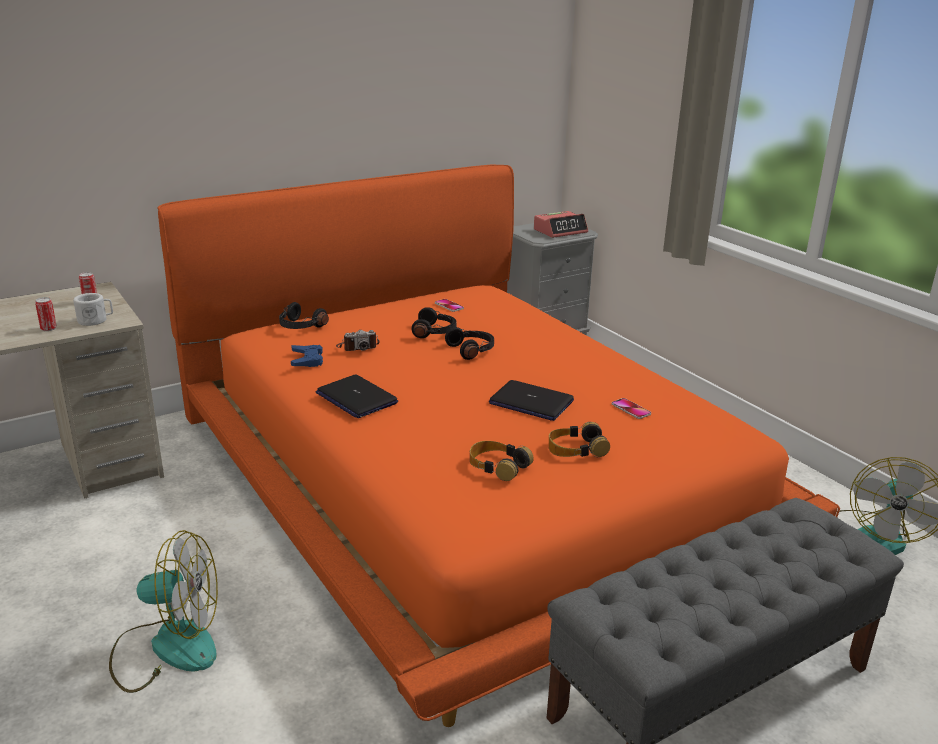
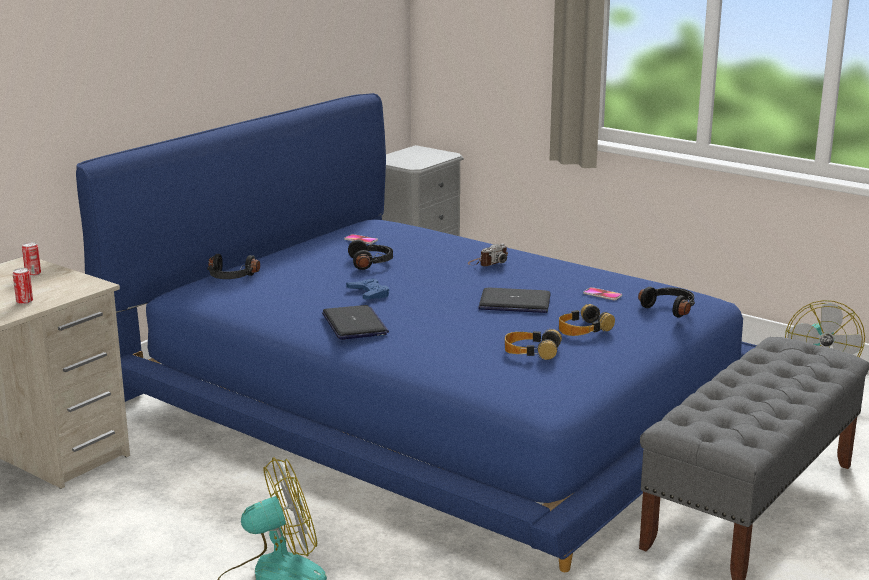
camera: 20 degrees left, 5 degrees down
(95, 320) = (64, 288): white mug -> none
(307, 360) = (271, 303): blue game controller -> blue game controller (369, 293)
(356, 398) = (354, 324): laptop -> laptop turned 135 degrees counterclockwise
(357, 347) = (310, 285): camera -> camera (488, 262)
(466, 476) = (434, 400): orange bed -> blue bed
(472, 350) = (421, 272): black headphones -> black headphones (670, 308)
(560, 231) = (426, 156): alarm clock -> none

